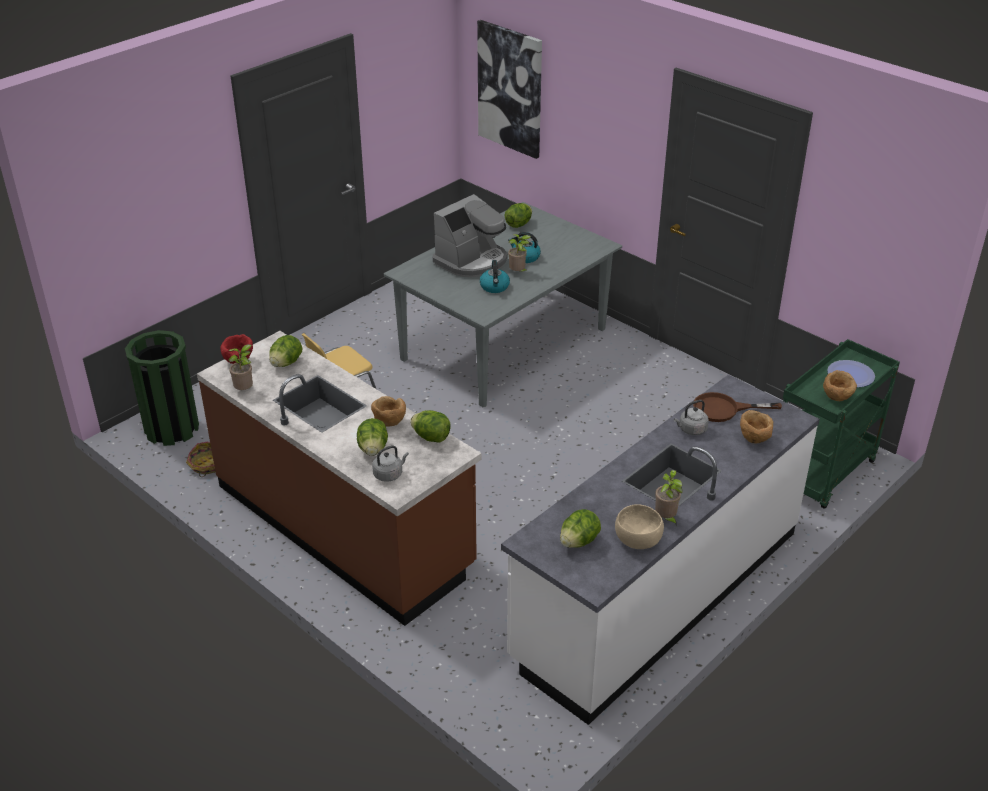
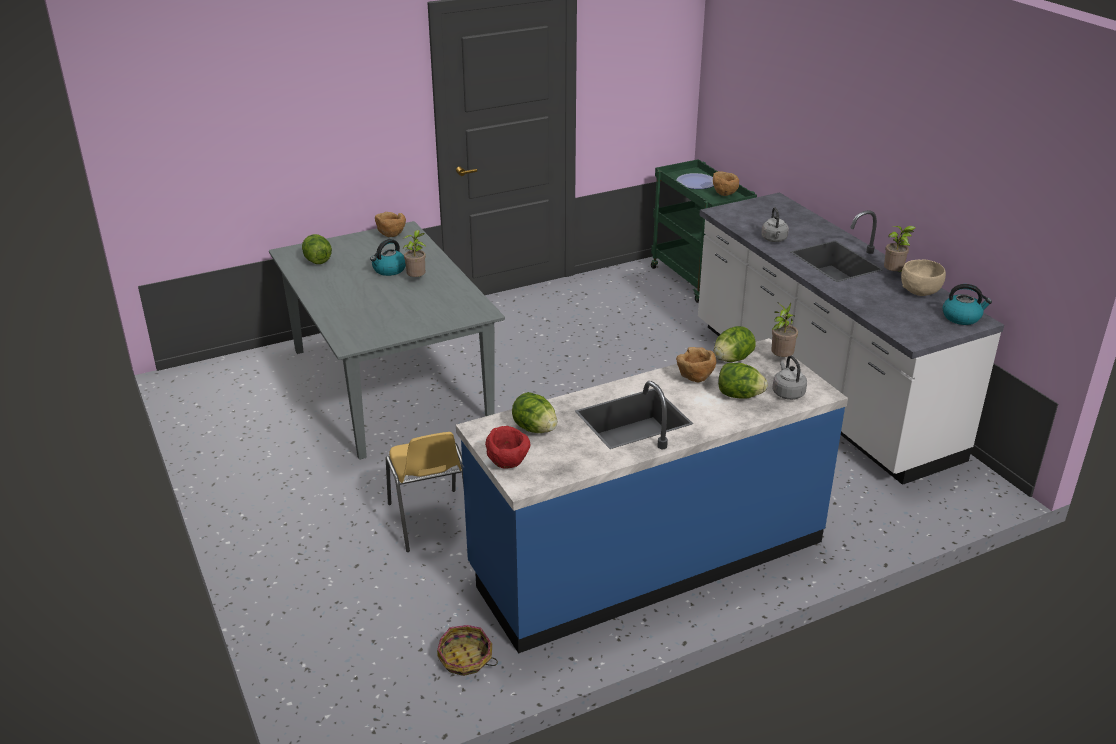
camera: 70 degrees left, 5 degrees down
(171, 428) = (358, 687): green trash can -> none
(245, 390) = (578, 466): potted plant -> potted plant (780, 358)
(344, 526) = (647, 556): brown counter -> blue counter
(472, 261) = (367, 299): coffee machine -> none
(495, 287) = (434, 296): kettle -> kettle (962, 317)
(510, 89) = (205, 127): picture -> none
(579, 541) = (917, 316): lettuce -> none
(724, 409) = (750, 221): brown frying pan -> none
(754, 439) = (797, 219): brown bowl -> brown bowl (391, 235)

